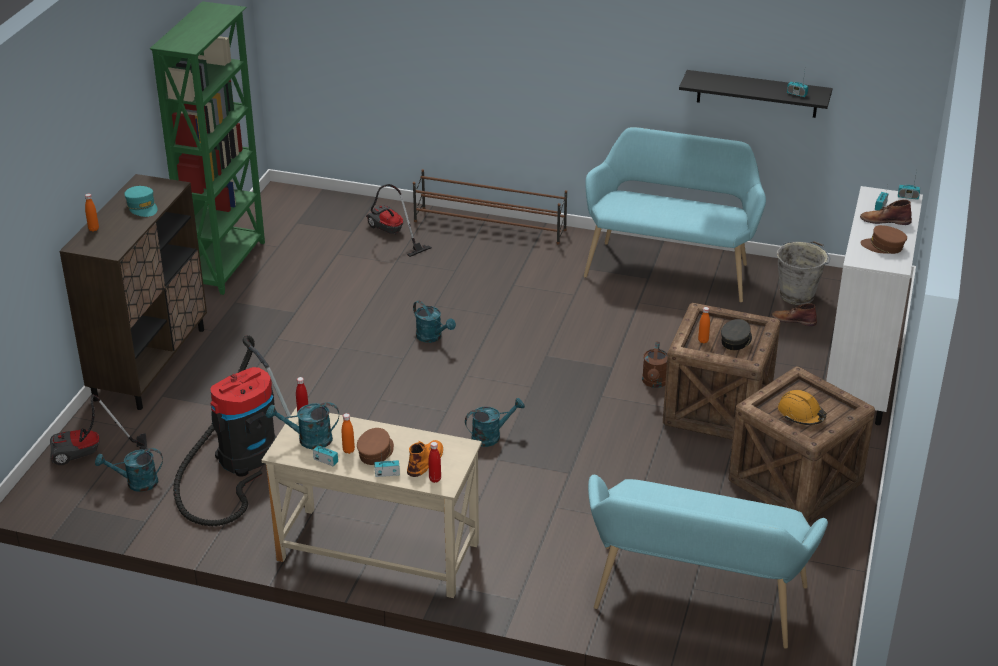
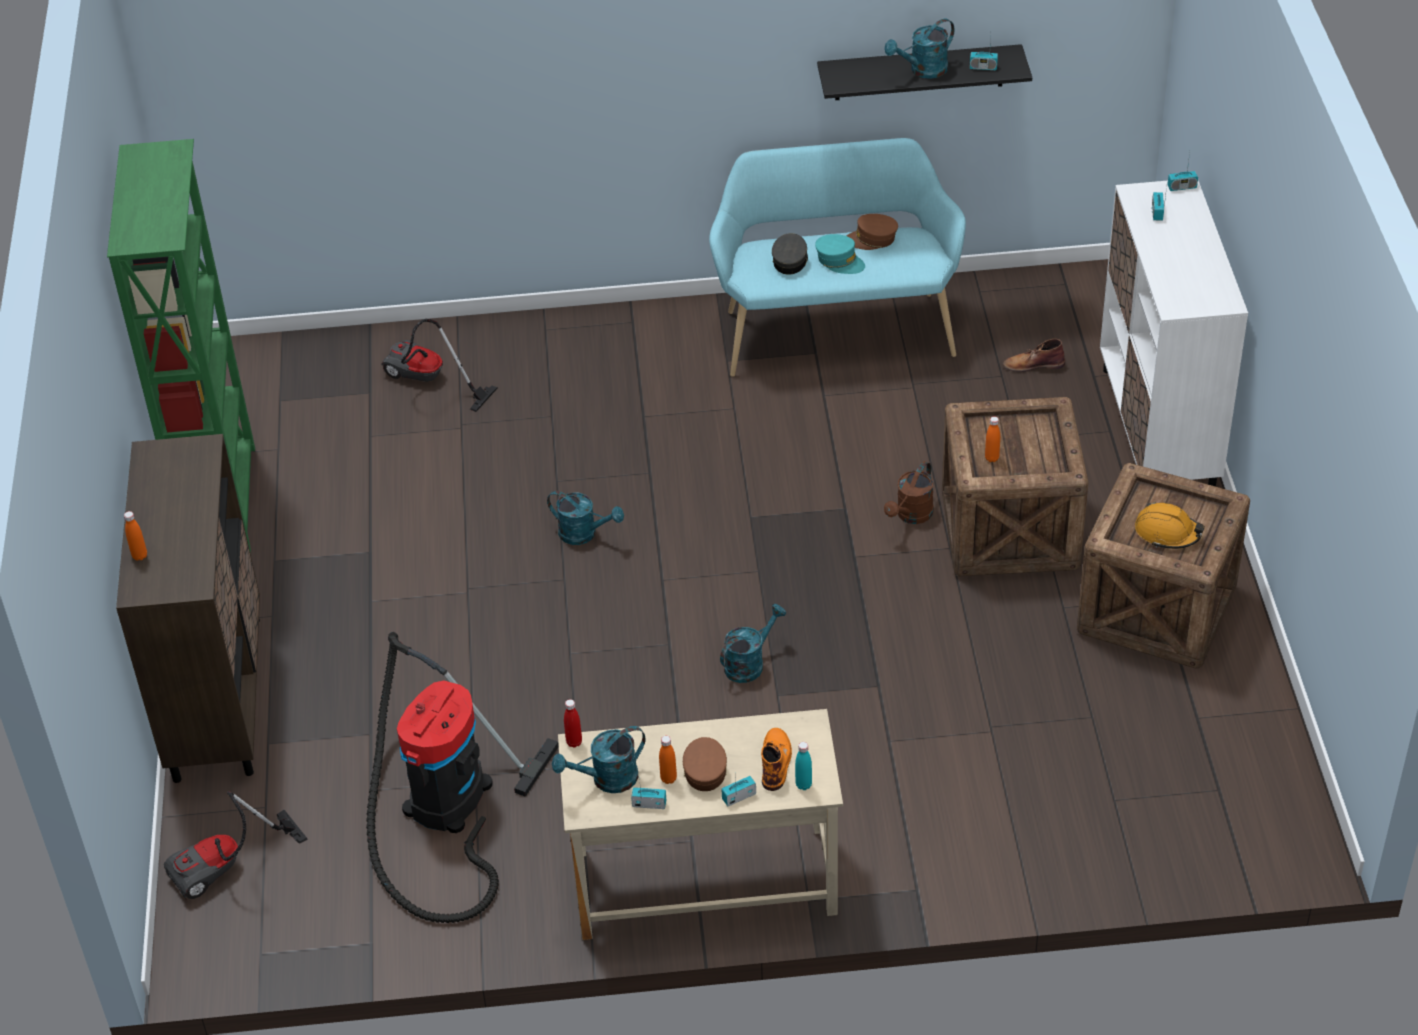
camera: 20 degrees left, 10 degrees up
(136, 483) = (321, 890): turquoise watering can -> turquoise watering can (923, 71)
(142, 207) = (183, 497): turquoise cap -> turquoise cap (839, 261)
(435, 479) = (803, 785): red bottle -> turquoise bottle
(490, 226) = (557, 328): brown shoe rack -> none
(654, 383) = (911, 516): brown watering can -> brown watering can turned 45 degrees clockwise
(695, 603) = (1127, 821): turquoise bench -> none
(736, 340) = (1031, 445): grey cap -> grey cap (790, 260)
(797, 295) = (1019, 323): grey bucket -> none
(883, 246) = (1194, 277): brown cap -> brown cap (872, 239)
(885, 220) = (1173, 233): brown boot -> none

